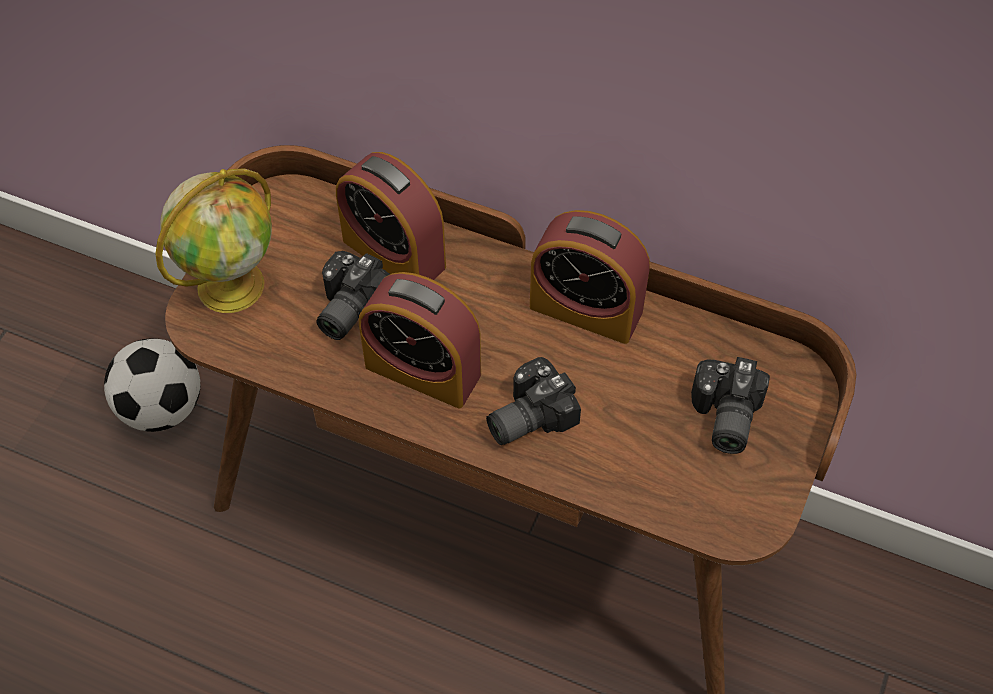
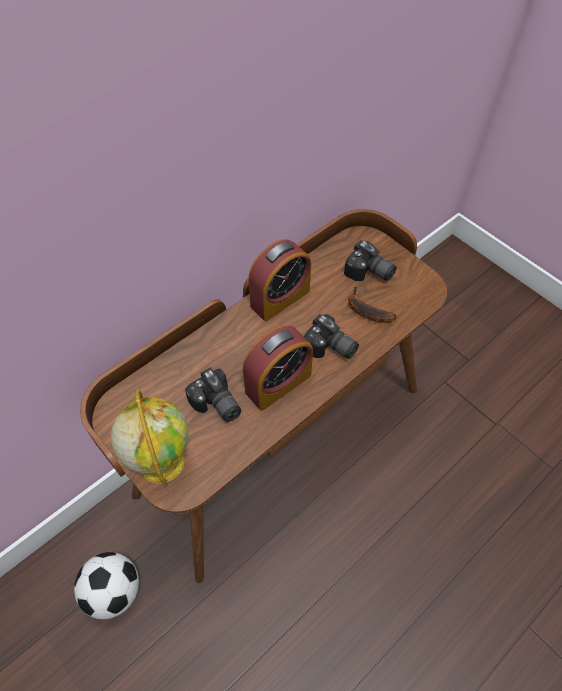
camera: 65 degrees left, 0 degrees up
(394, 253) = (192, 368): alarm clock -> none
(526, 415) = (330, 348): camera -> camera turned 45 degrees counterclockwise
(634, 440) = (365, 311): none -> banana

